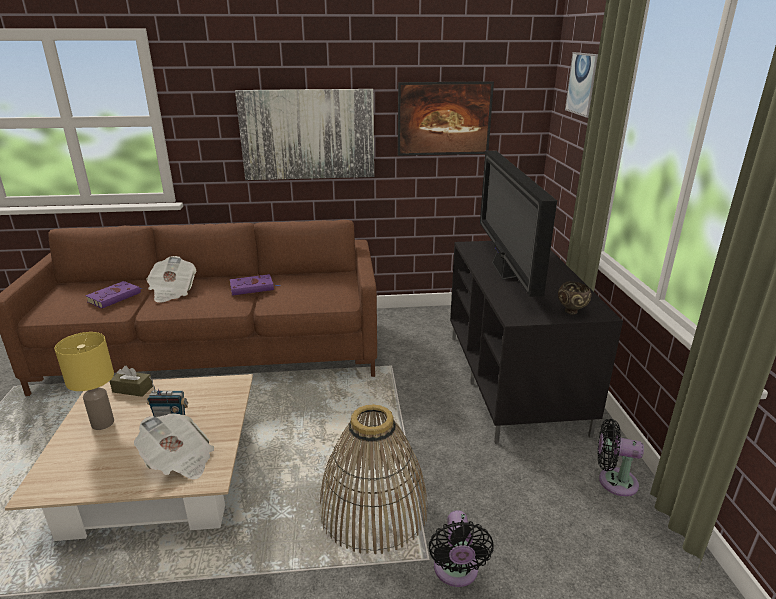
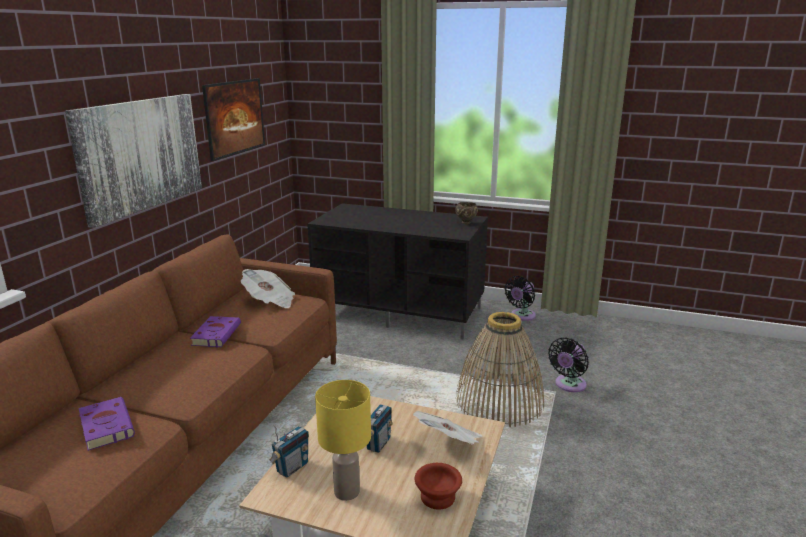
camera: 65 degrees left, 5 degrees down
(96, 474) = (438, 496): none -> brown bowl
(132, 389) = (292, 467): brown tissue box -> radio
(172, 291) = (152, 382): newspaper -> newspaper (270, 301)
(456, 572) = (568, 385): black fan -> black fan turned 105 degrees clockwise
(503, 271) = (386, 223): television -> none
(583, 84) = (342, 73): picture -> none

